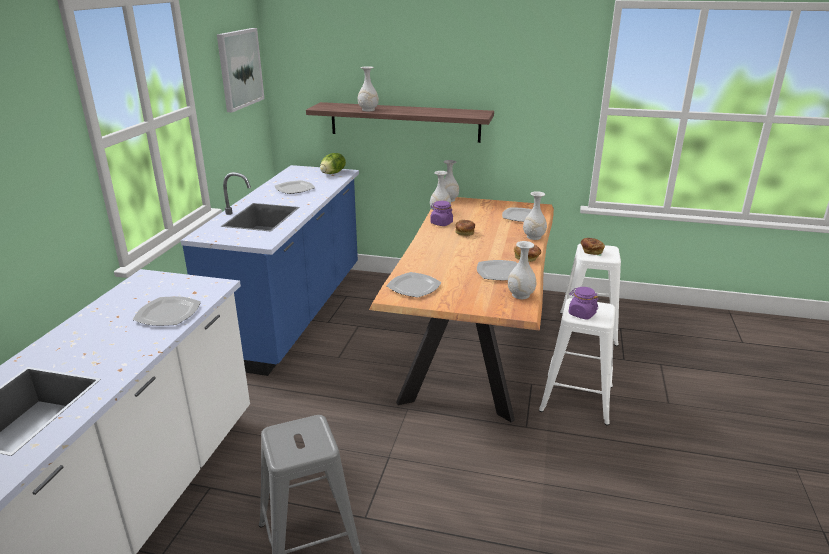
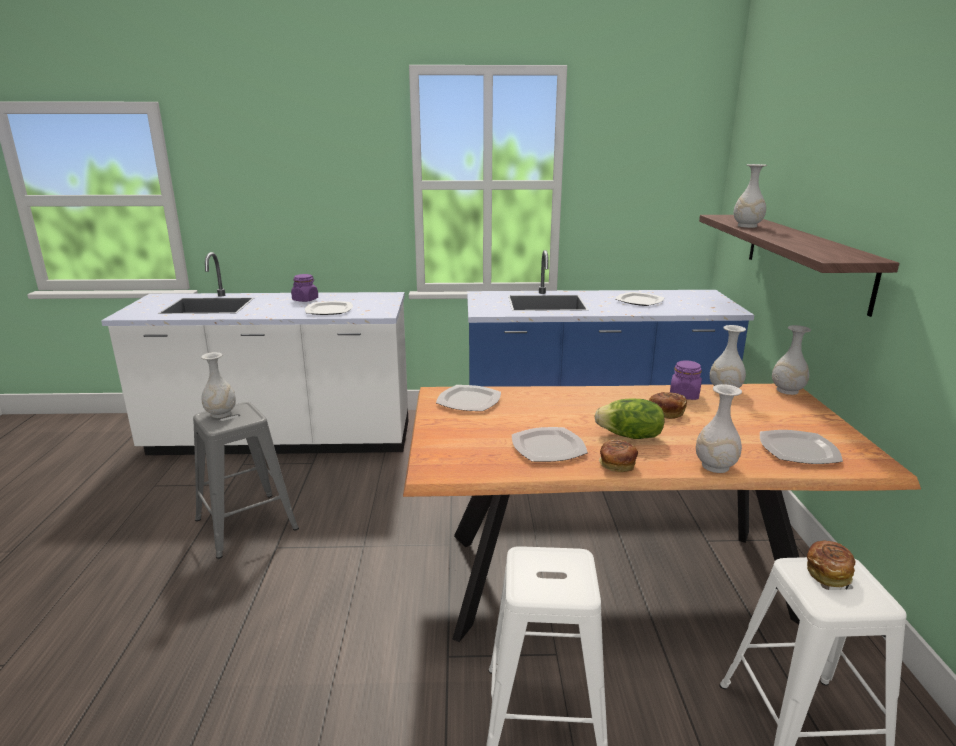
camera: 75 degrees right, 5 degrees down
(239, 69) = (666, 158): picture -> none
(333, 173) = (718, 307): lettuce -> lettuce (630, 436)
(520, 295) = (483, 467): white vase -> white vase (221, 414)
(581, 314) = (535, 564): purple jar -> purple jar (305, 300)

